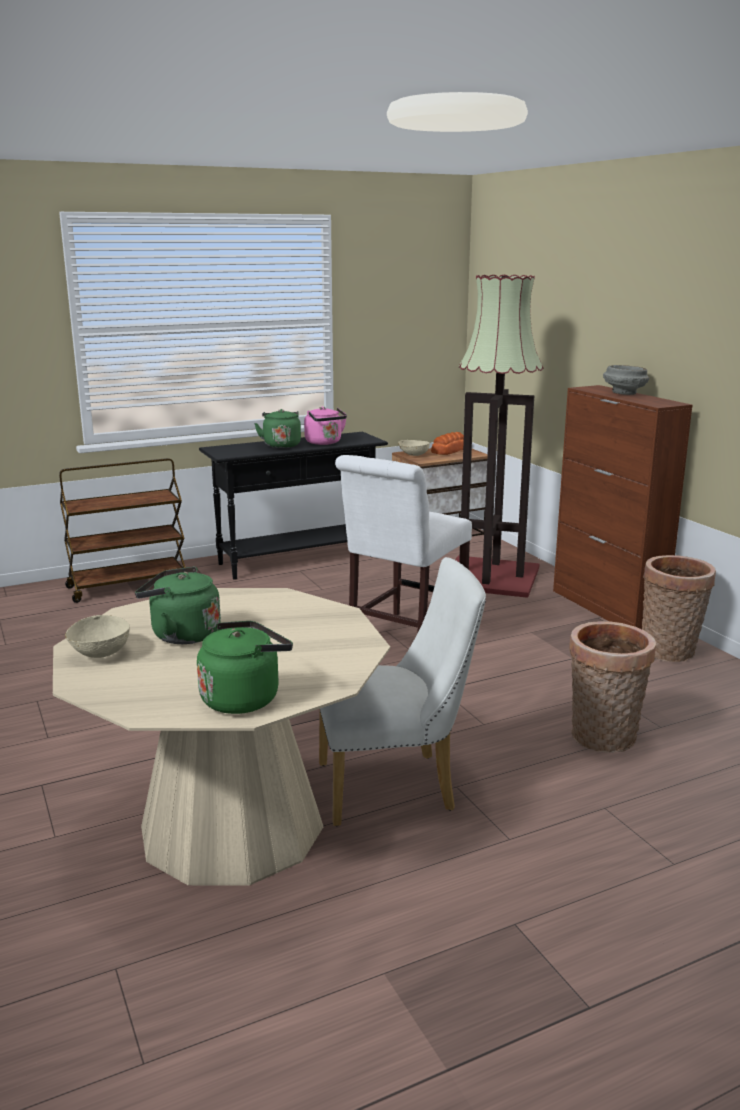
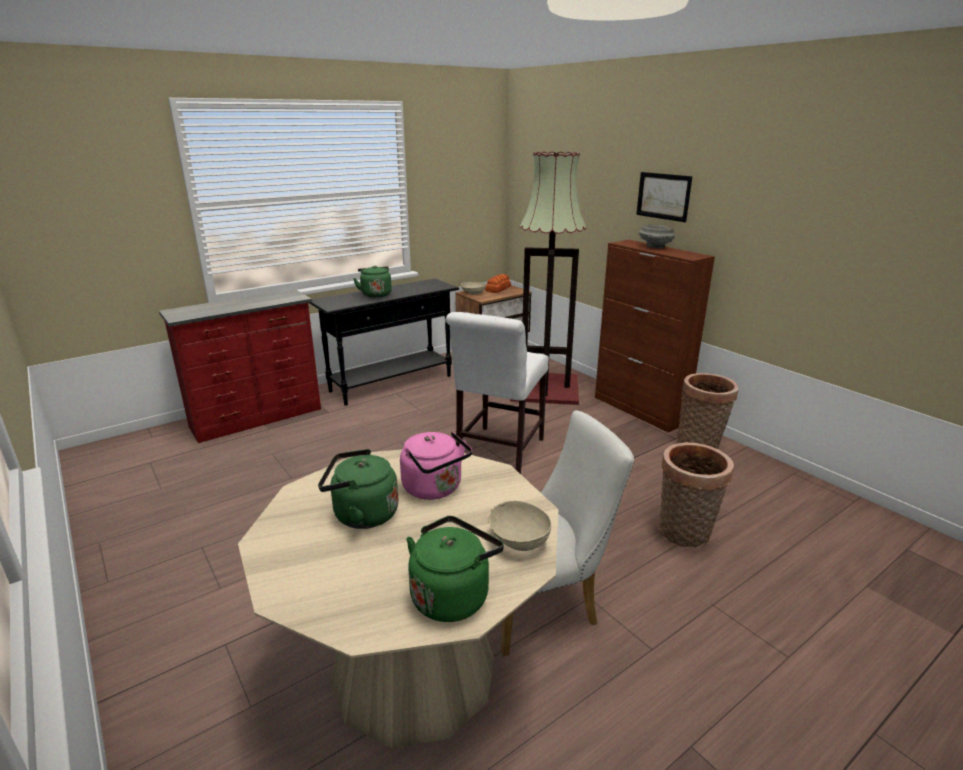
camera: 10 degrees left, 5 degrees up
(99, 652) = (288, 548): beige bowl -> beige bowl (518, 541)
(128, 585) = (258, 418): brown cart -> red dresser
(325, 443) = (410, 290): pink kettle -> pink kettle (435, 489)
(638, 330) = (663, 196): none -> picture

